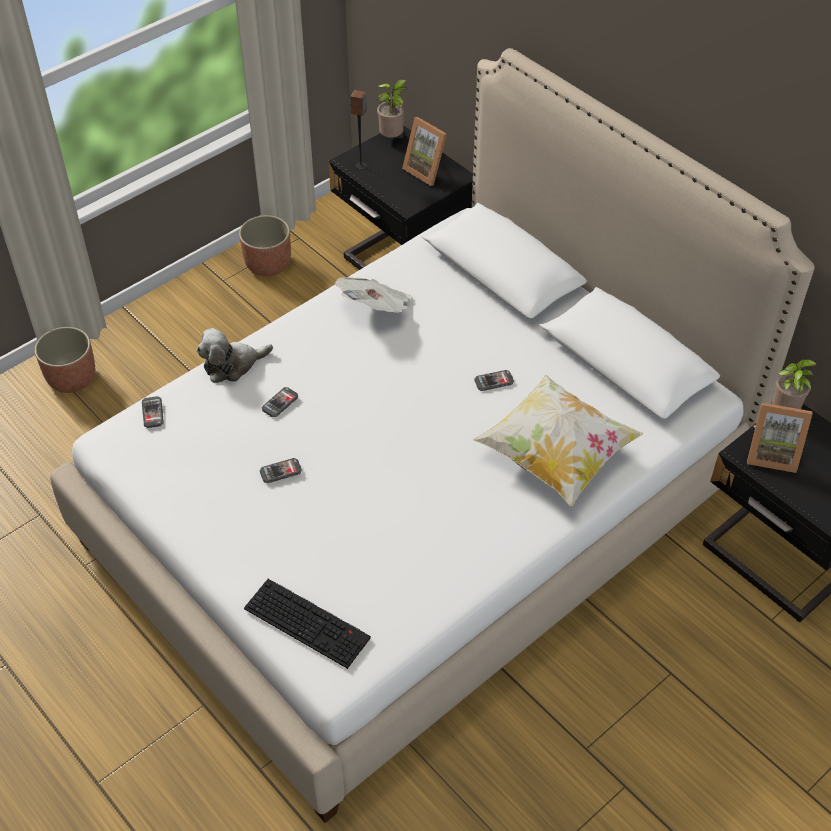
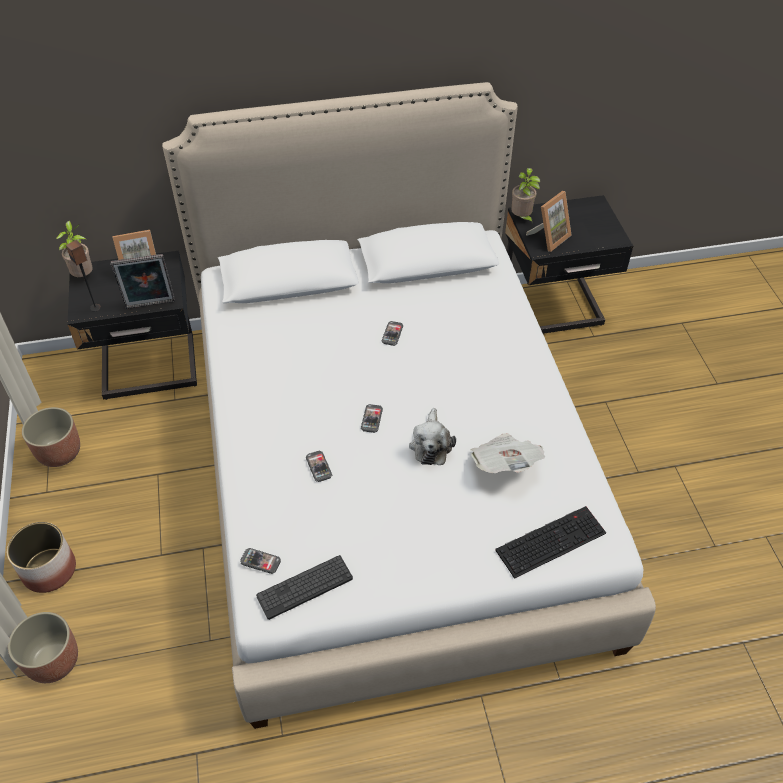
camera: 60 degrees left, 0 degrees up
(143, 455) = (305, 587): none -> keyboard
(150, 327) = (49, 571): none -> planter
(232, 365) = (248, 483): plush toy -> plush toy (431, 444)
(280, 471) = (390, 496): phone -> phone (371, 419)
(376, 309) = (265, 366): newspaper -> newspaper (505, 464)
(391, 197) = (150, 306): none -> picture frame
(555, 456) = (484, 334): pillow -> none

